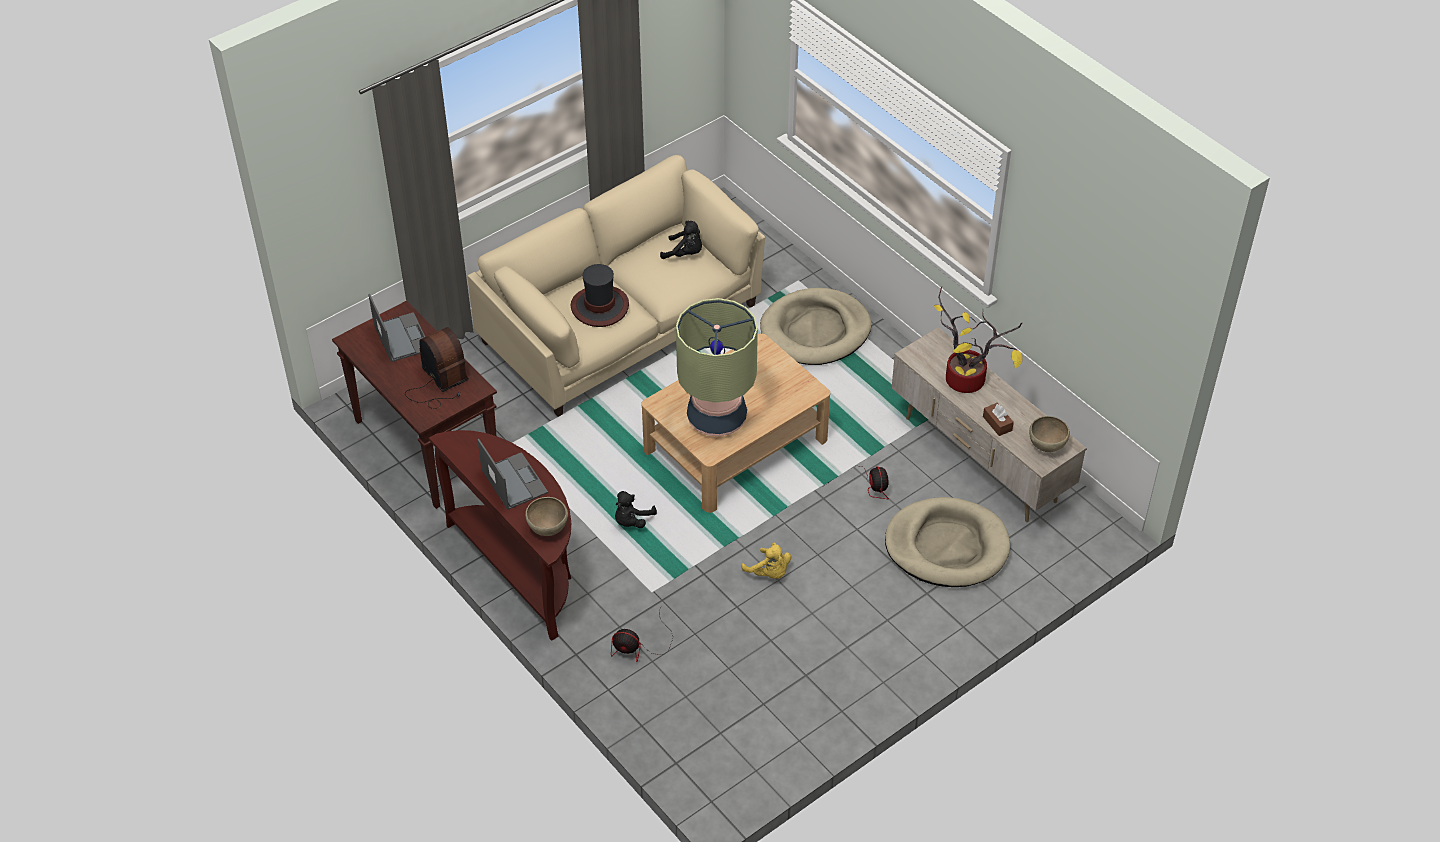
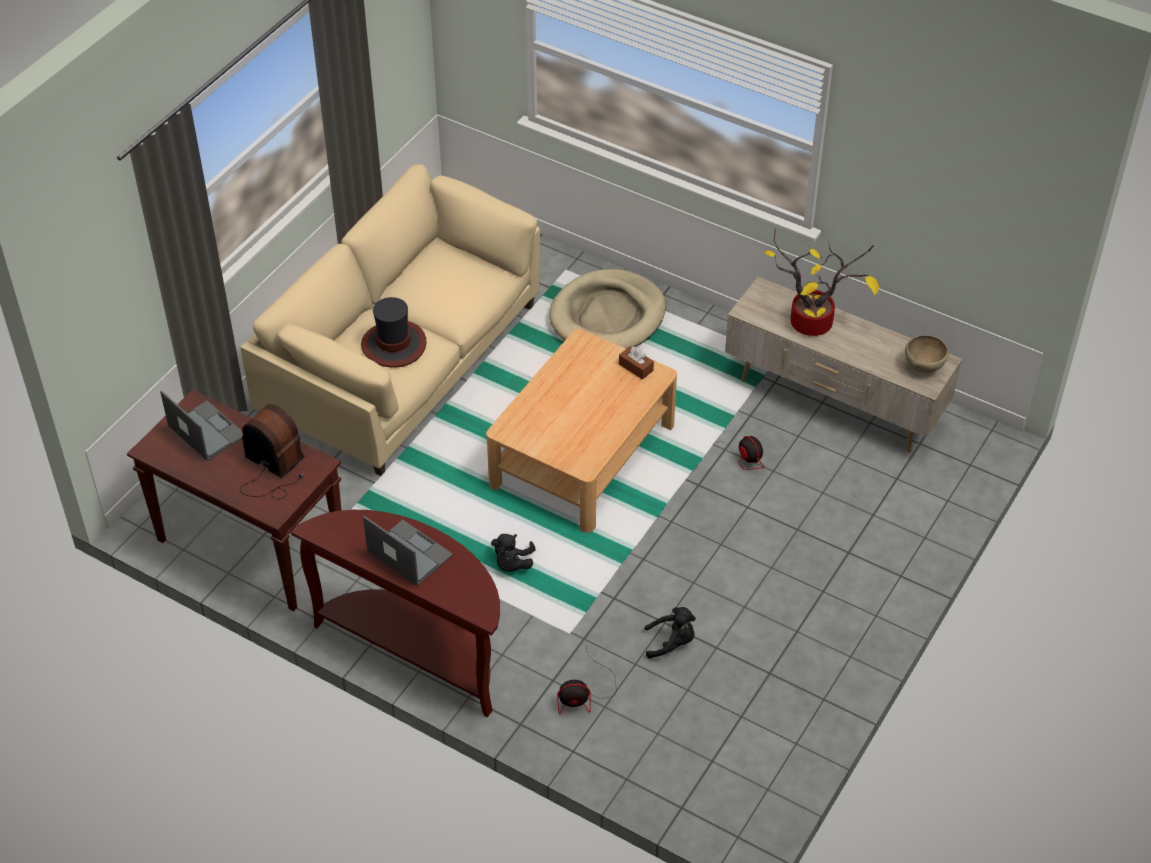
camera: 20 degrees left, 0 degrees up
(547, 528) = (471, 594): brown bowl -> none
(685, 253) = (457, 267): black plush toy -> black plush toy (671, 643)
(717, 418) = (574, 429): table lamp -> none
(769, 573) = (681, 577): yellow plush toy -> none
(947, 546) = (844, 499): beige dog bed -> none
(997, 423) = (864, 358): brown tissue box -> brown tissue box (636, 367)

